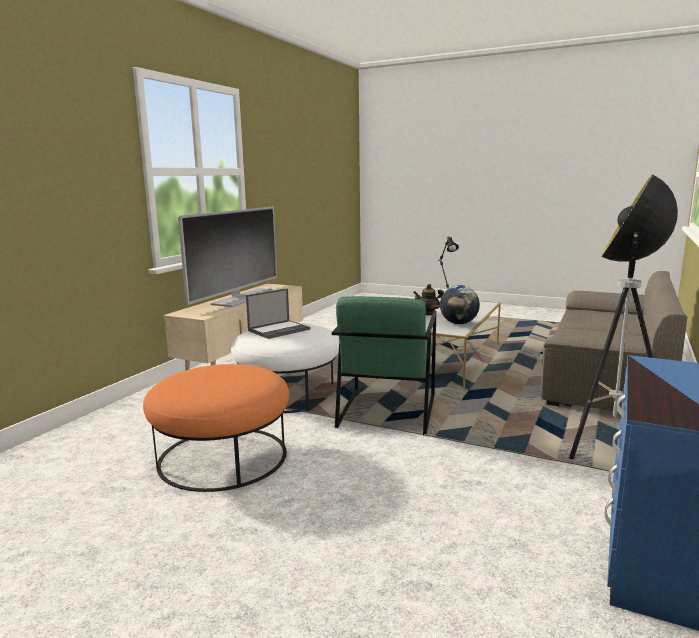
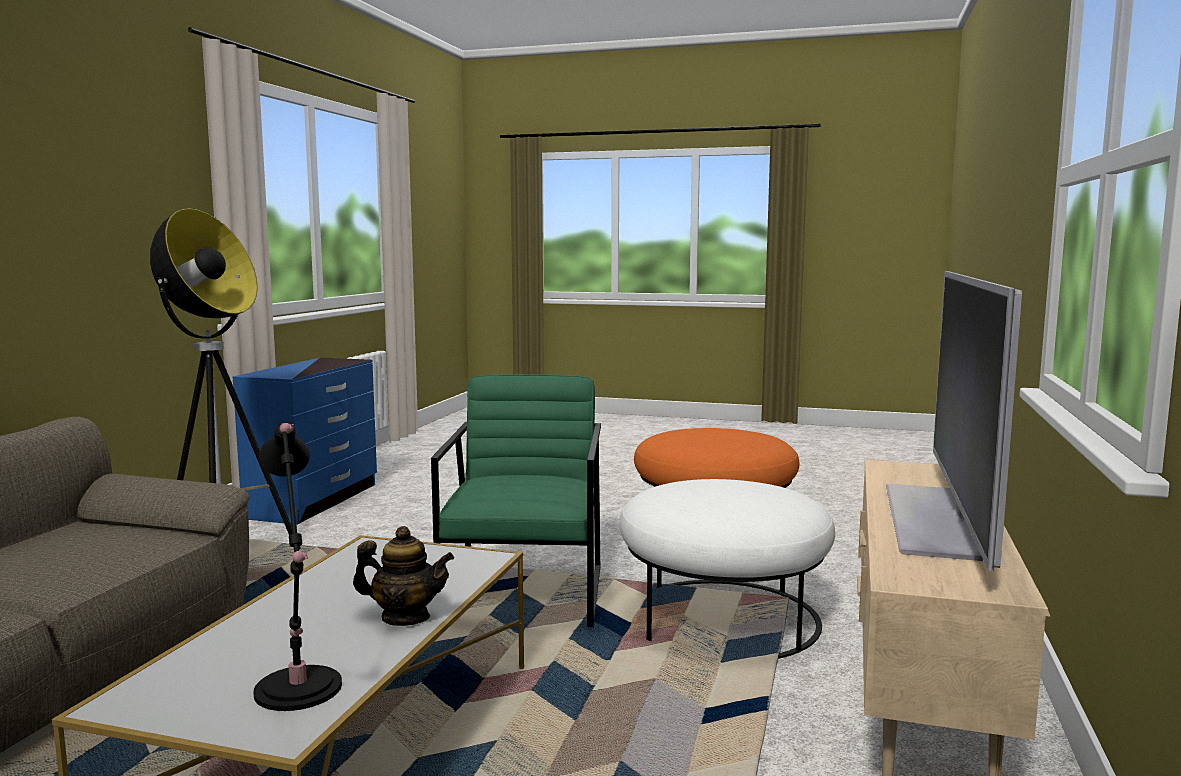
camera: 170 degrees right, 5 degrees down
(279, 330) = (742, 499): laptop -> none
(459, 323) = (344, 575): globe -> none

